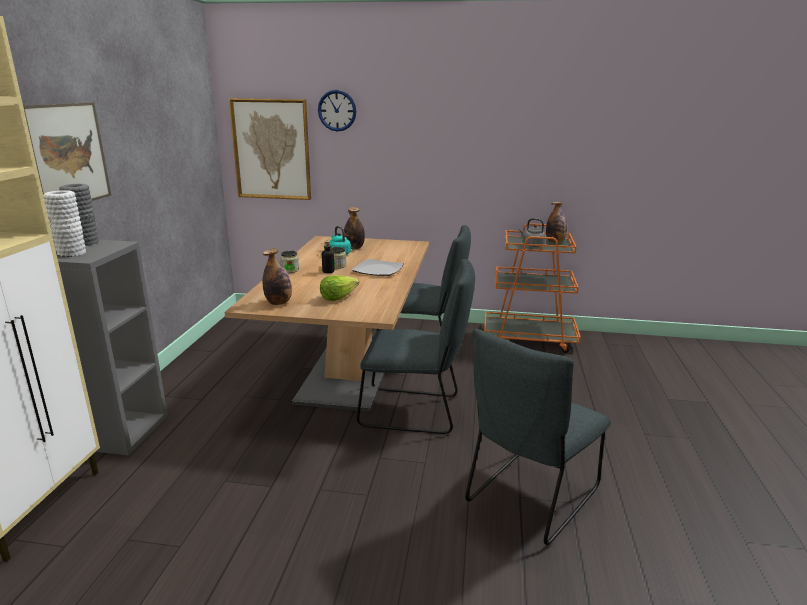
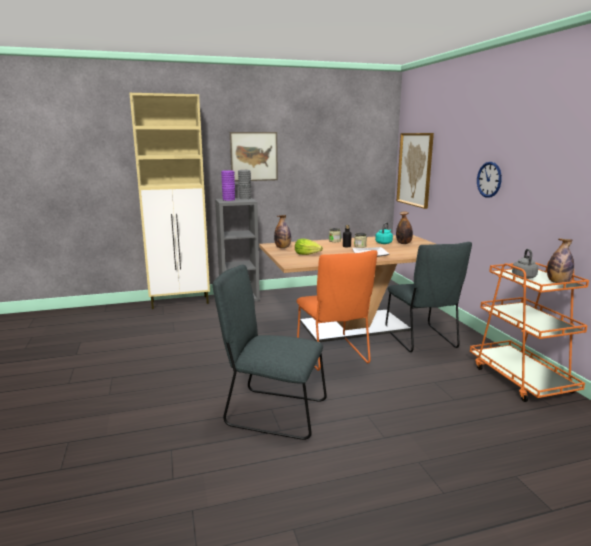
camera: 65 degrees right, 5 degrees down
(71, 253) = (229, 199): white vase -> purple vase
(337, 110) = (446, 141): wall clock -> wall clock (489, 179)
(415, 411) = (333, 355): grey chair -> orange chair

